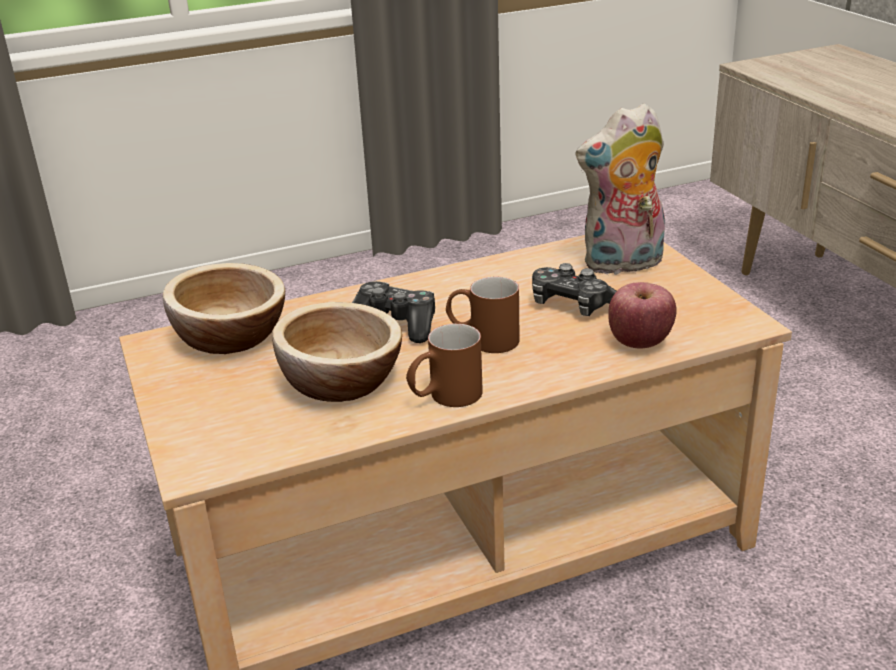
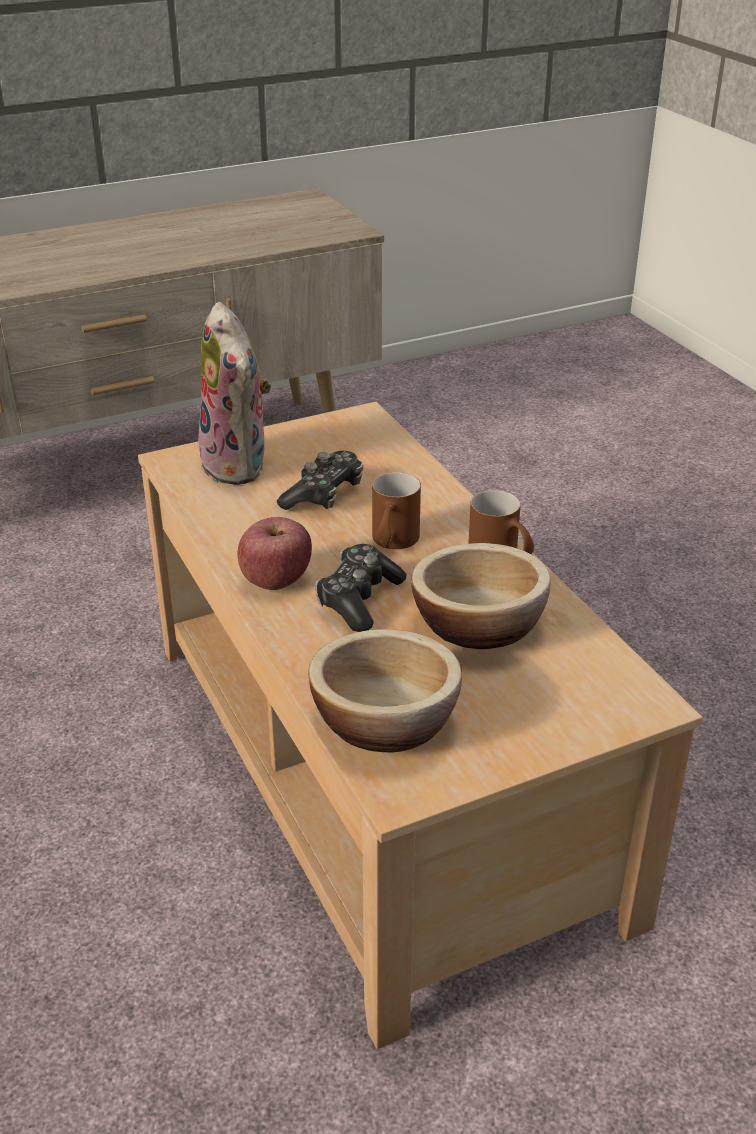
camera: 95 degrees left, 5 degrees up
(640, 342) = (397, 464): apple -> apple (275, 580)

